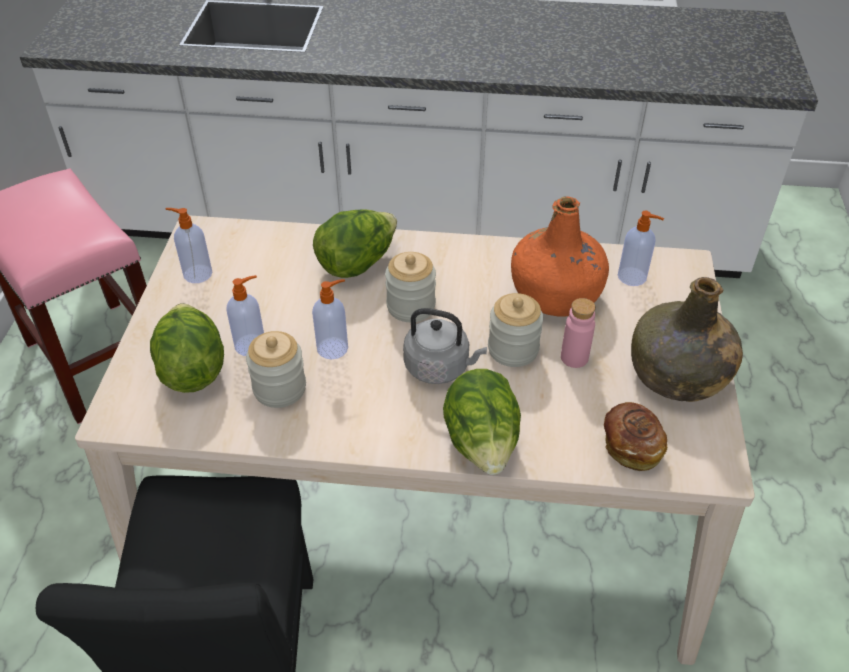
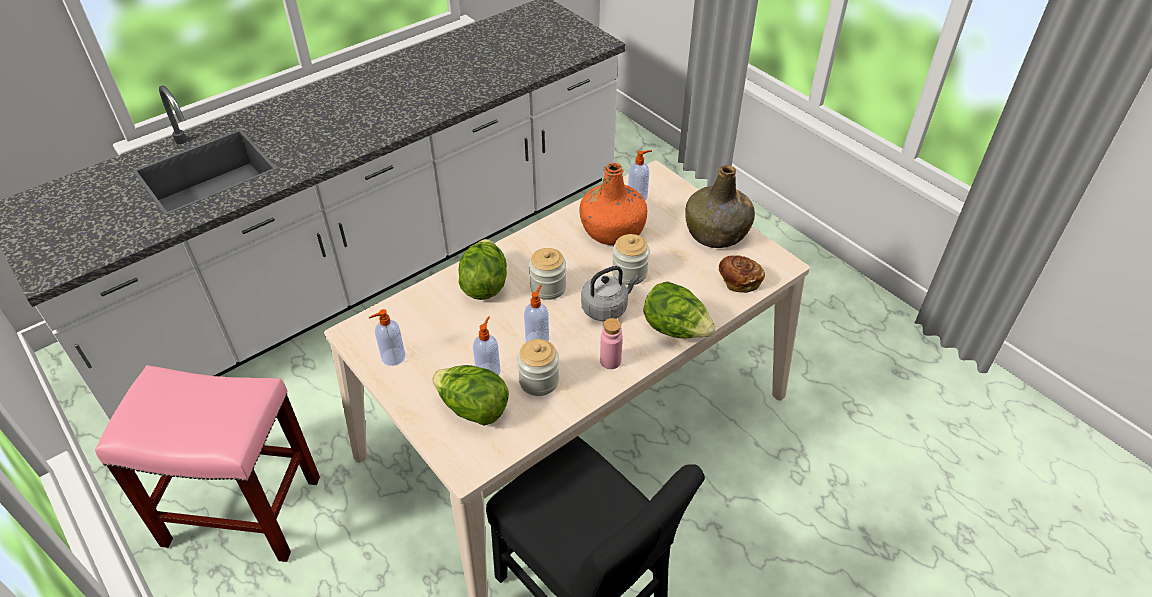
camera: 45 degrees left, 0 degrees up
(574, 357) = (663, 257): pink bottle -> pink bottle (610, 361)

